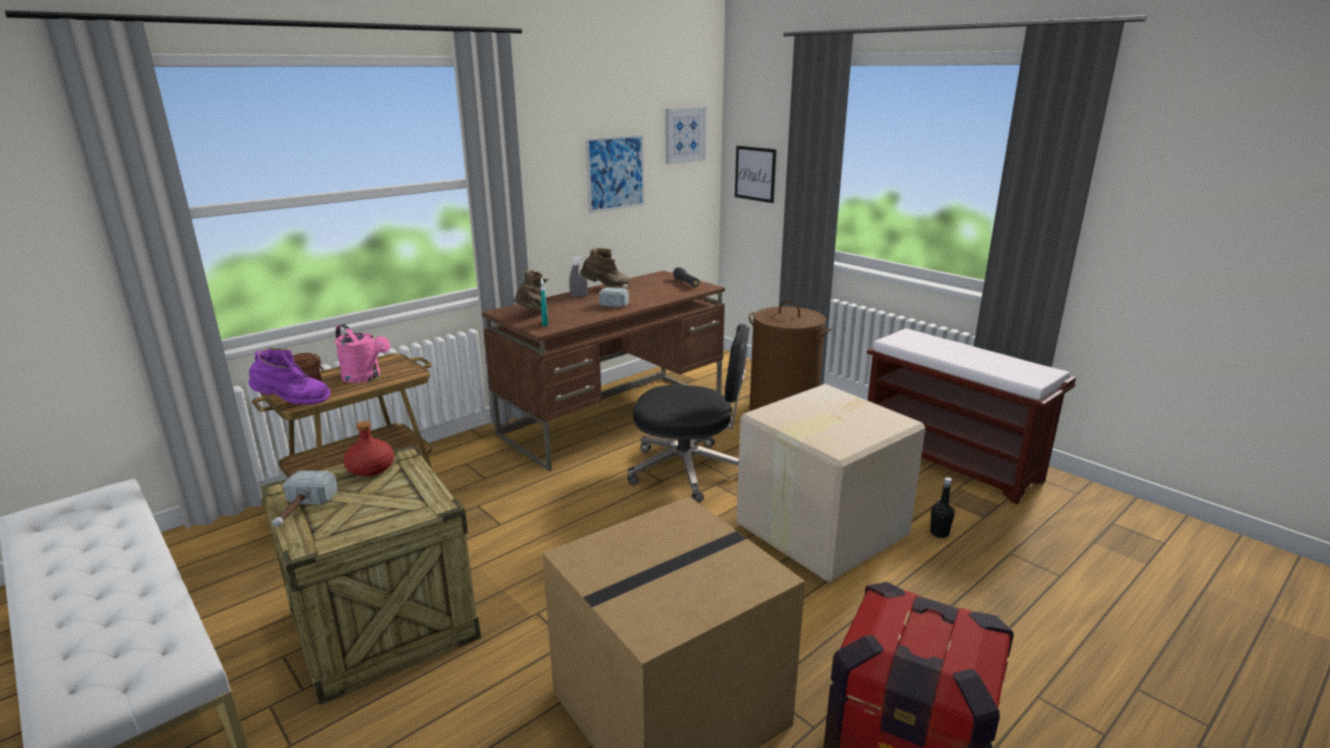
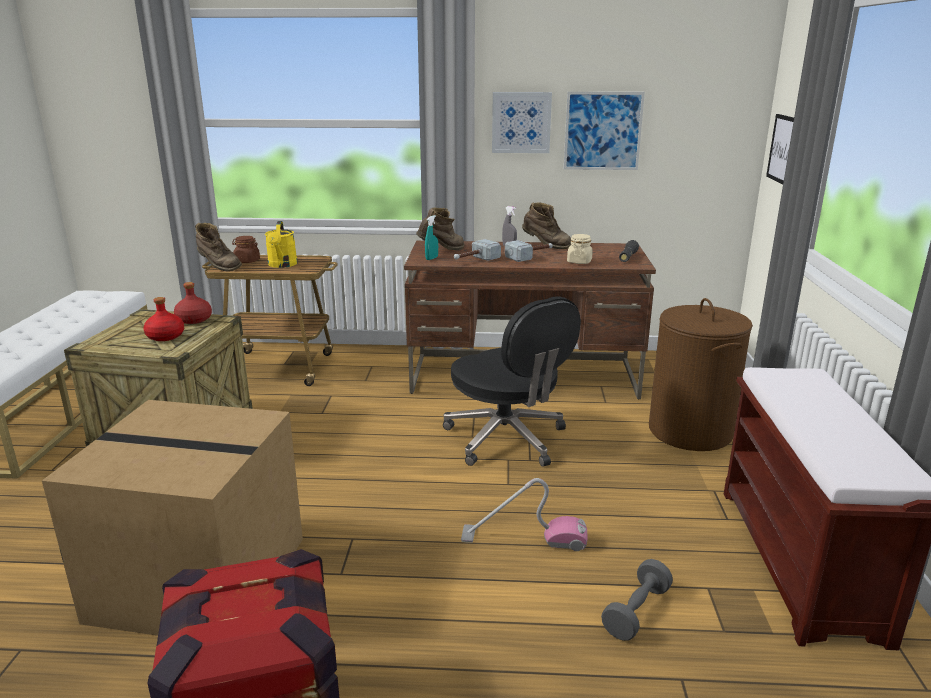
camera: 45 degrees right, 0 degrees up
(292, 403) = (218, 267): purple boot -> brown boot
(300, 511) = (125, 328): hammer -> hammer (474, 260)
(365, 377) = (282, 265): pink watering can -> yellow watering can
(383, 496) = (166, 336): none -> red bottle
(664, 295) = (579, 262): none -> beige jar
(684, 135) = (708, 97): picture -> picture (521, 122)
(818, 529) = (523, 538): cardboard box -> vacuum cleaner
(939, 533) = (636, 612): black bottle -> grey dumbbell

